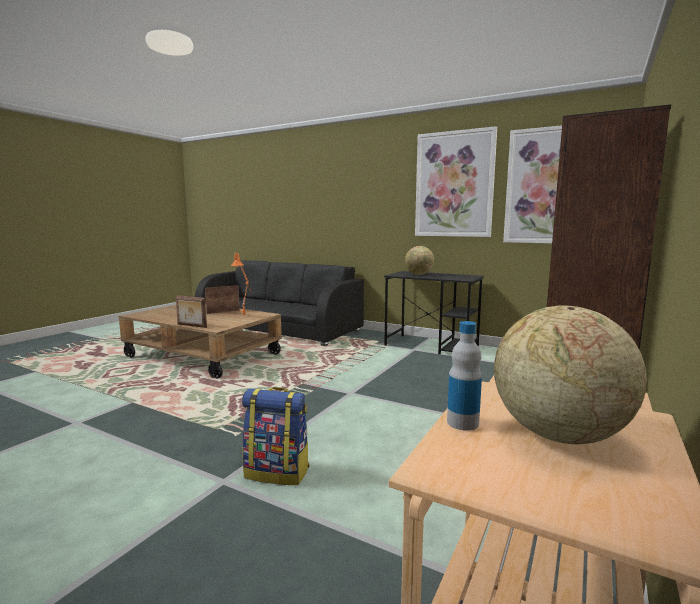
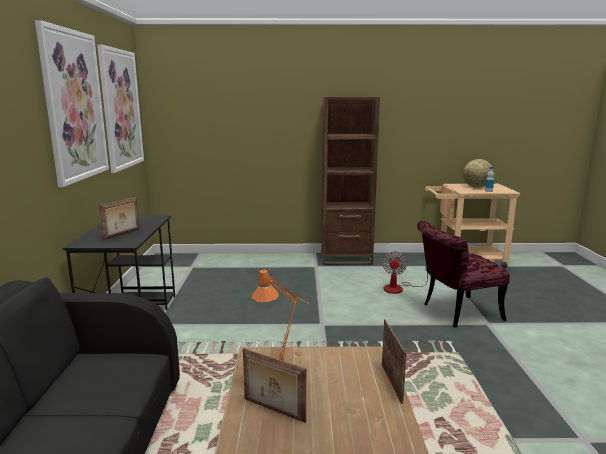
camera: 120 degrees left, 5 degrees up
(278, 472) = (455, 313): backpack -> red chair
(397, 466) = (399, 288): none -> fan
(419, 275) = (122, 234): globe -> picture frame

